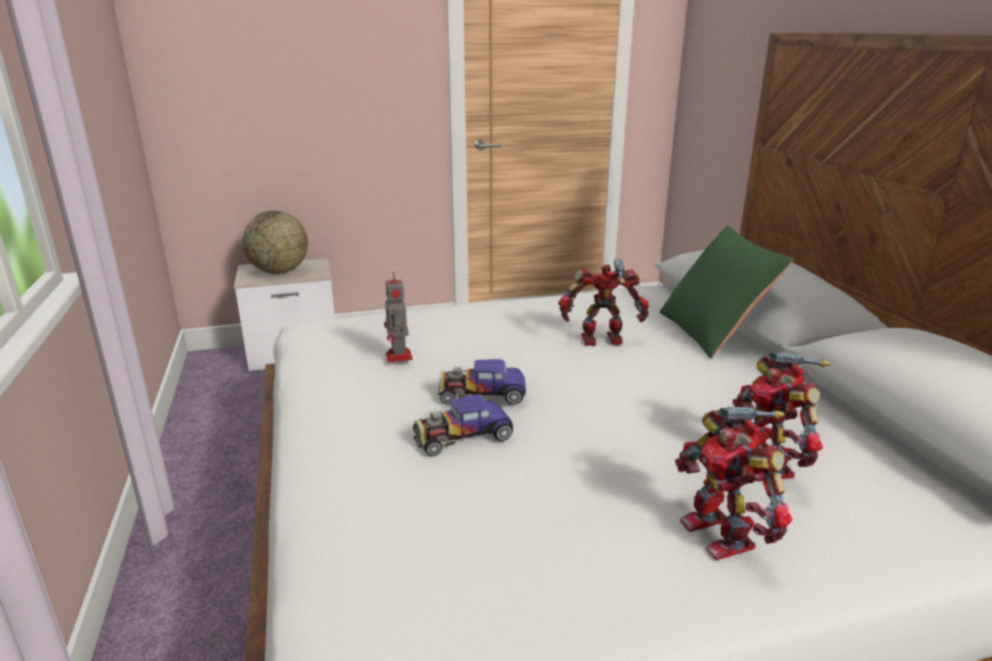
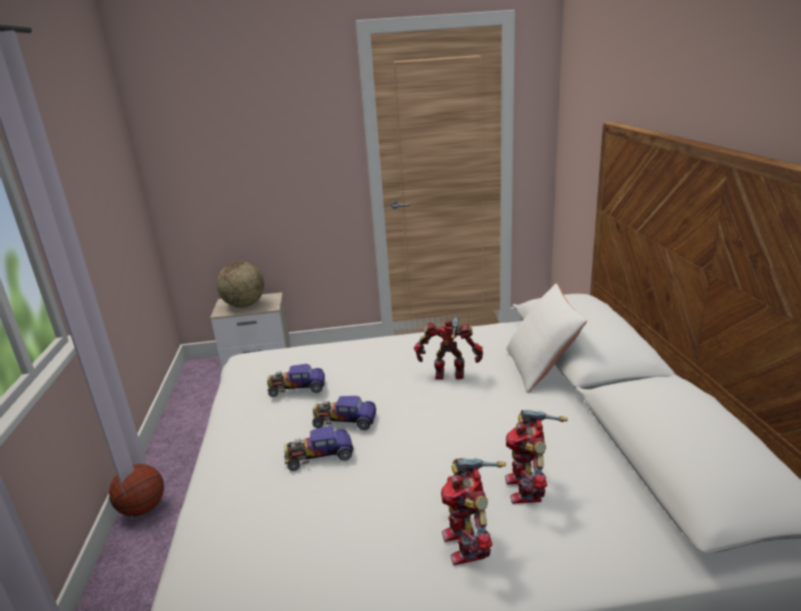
camera: 10 degrees right, 0 degrees up
(165, 540) = (143, 508): none -> basketball
(399, 357) = (296, 387): toy robot -> toy car
(713, 331) = (541, 367): green pillow -> white pillow

